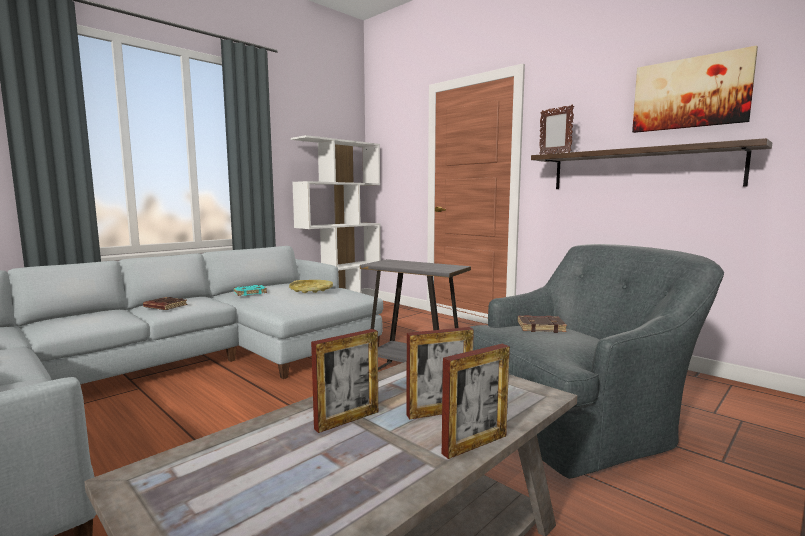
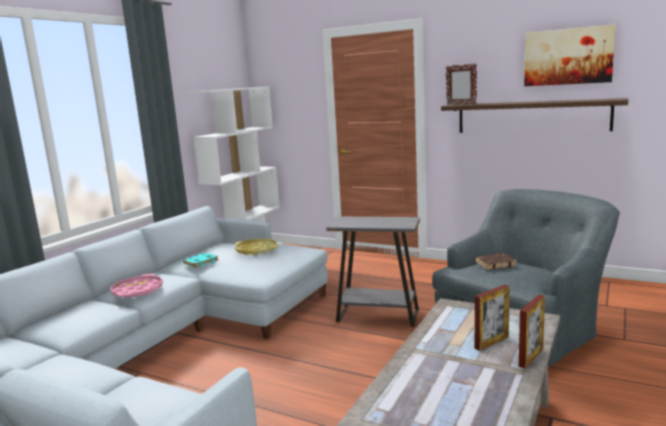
camera: 15 degrees left, 5 degrees up
(164, 307) = (137, 291): brown book -> pink tray
(347, 420) = (443, 358): picture frame -> none

